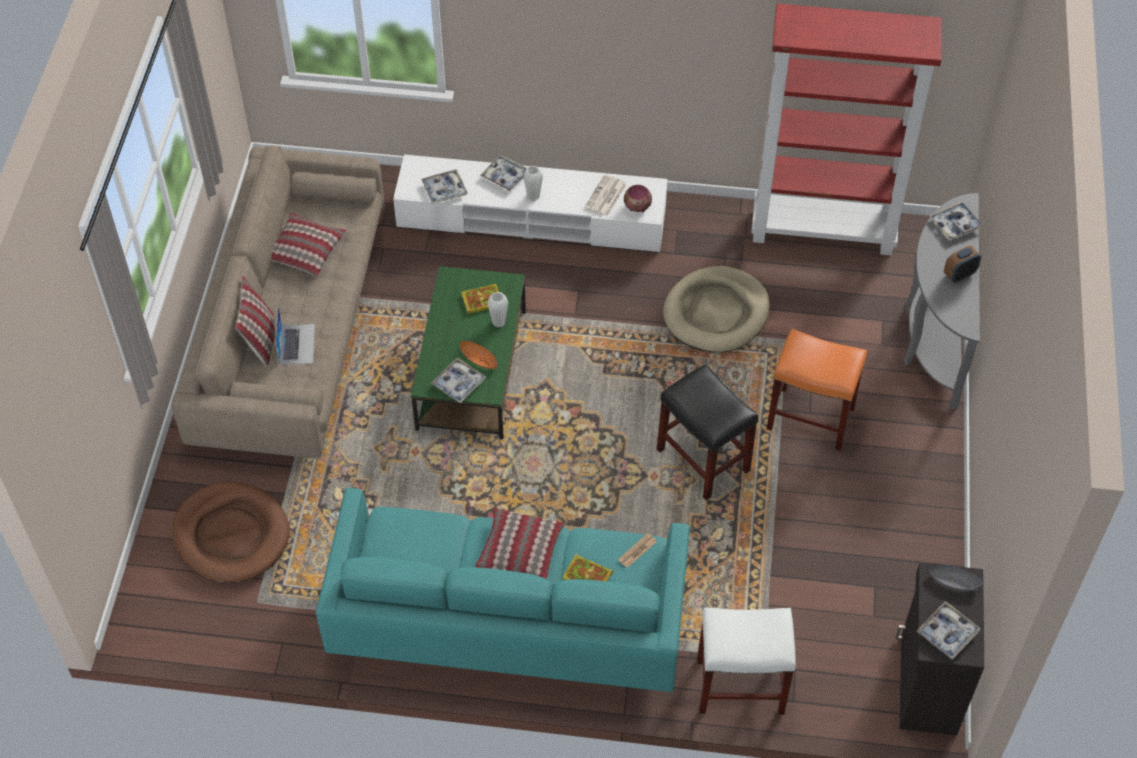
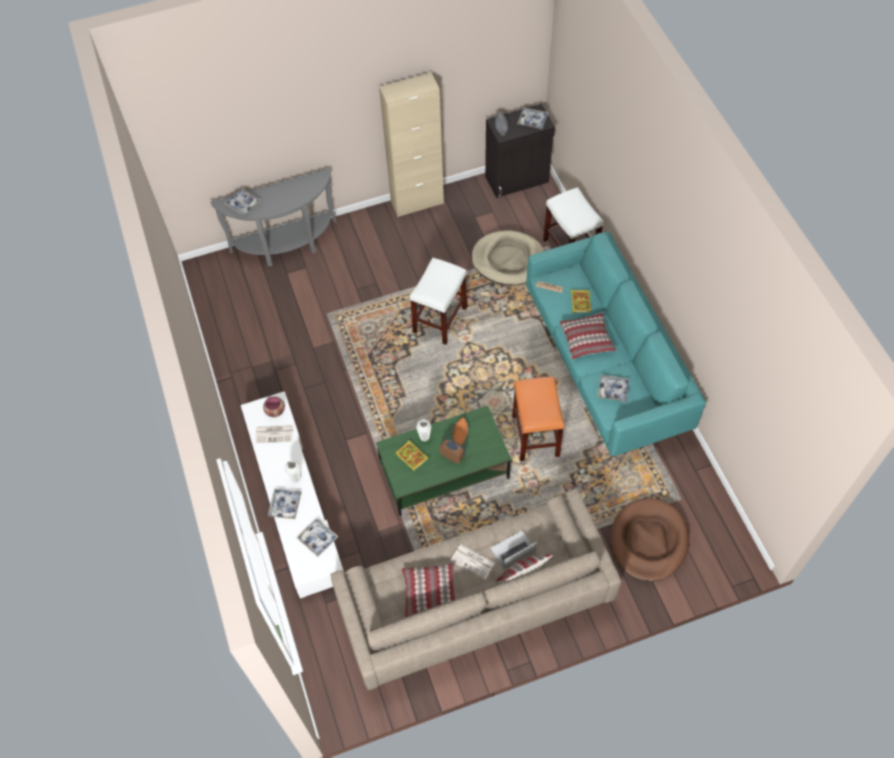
camera: 115 degrees left, 5 degrees up
(310, 302) = (473, 562): none -> newspaper
(458, 384) = (486, 436): tray -> tray (613, 390)
(702, 460) = (440, 320): black stool -> white stool
(716, 313) = (324, 356): beige dog bed -> beige dog bed (508, 260)
(811, 418) = (379, 281): orange stool -> orange stool (535, 435)
(824, 230) = (225, 326): red bookcase -> none
(942, 524) = (417, 202): none -> beige cabinet
(959, 275) = (283, 190): alarm clock -> alarm clock (452, 456)

